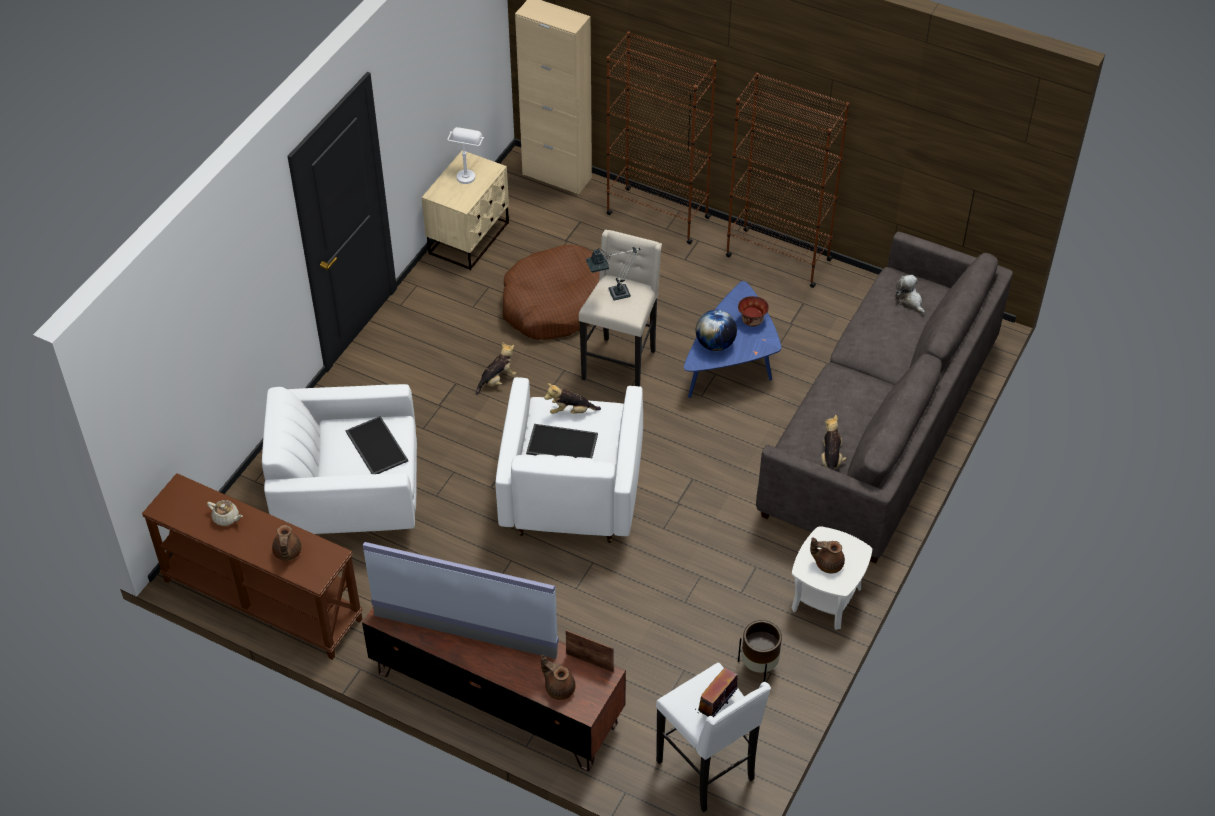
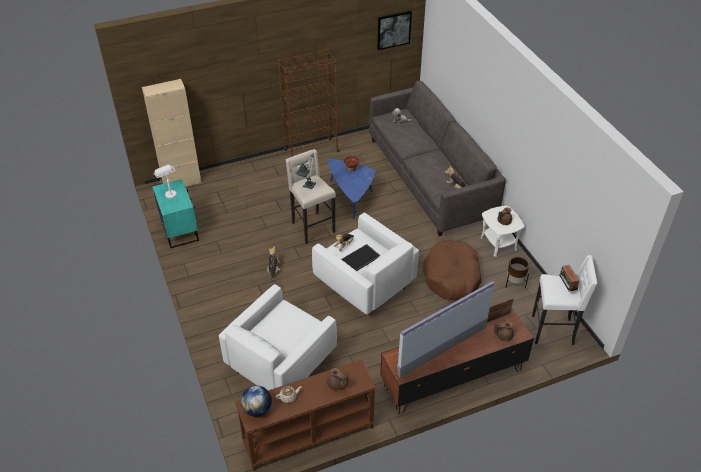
camera: 50 degrees left, 5 degrees down
(375, 446) = (289, 321): tray -> none
(470, 238) = (180, 230): beige nightstand -> turquoise nightstand
(556, 304) = (254, 226): brown dog bed -> brown dog bed (452, 277)
(657, 215) = (244, 168): brown bookcase -> none
(715, 344) = (351, 186): globe -> globe (257, 409)
(986, 138) = (393, 30): none -> picture

